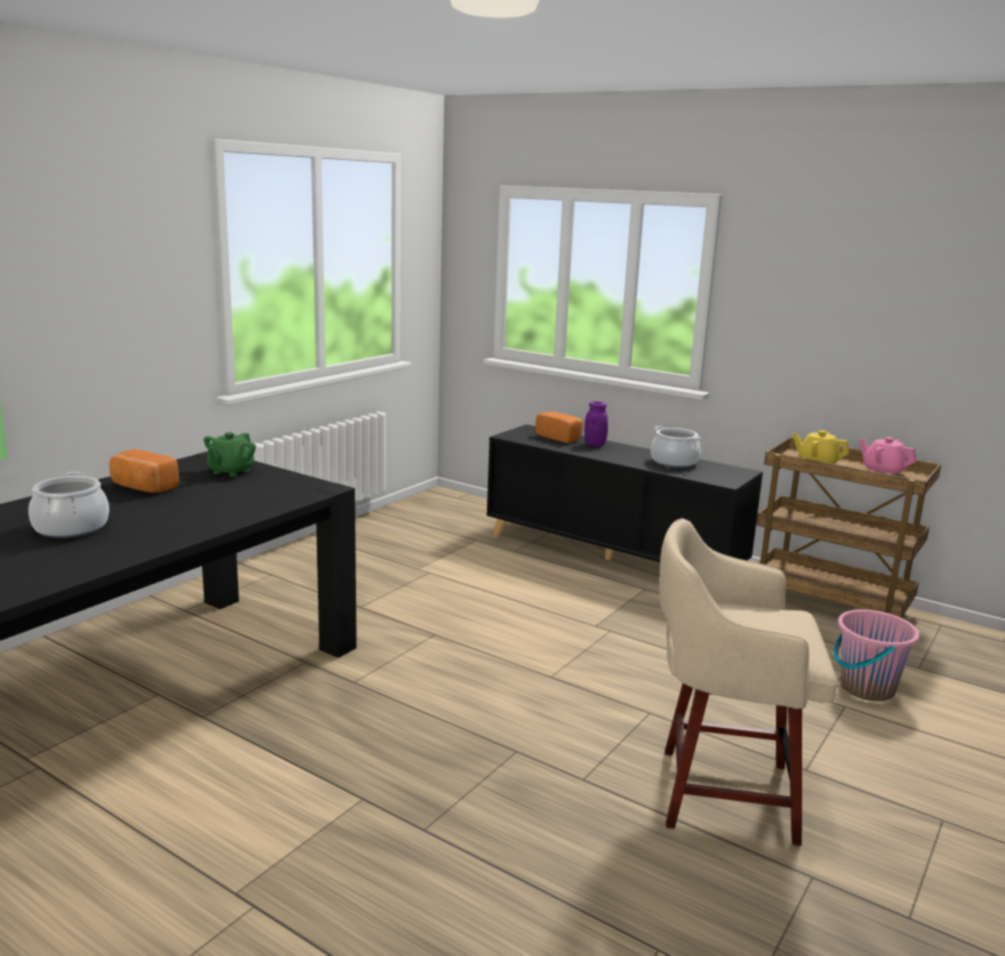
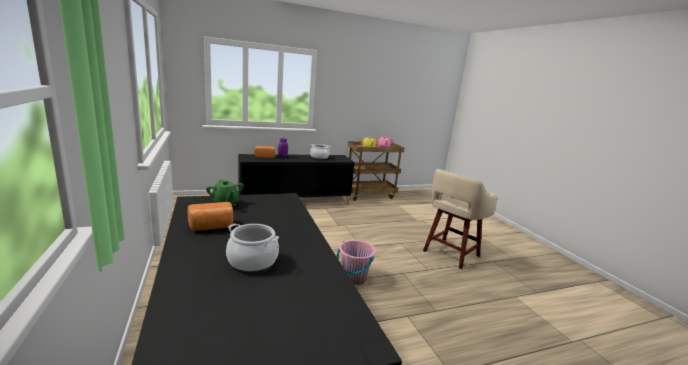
camera: 55 degrees left, 0 degrees up
(866, 688) = (416, 213): pink bucket -> pink bucket (353, 278)

